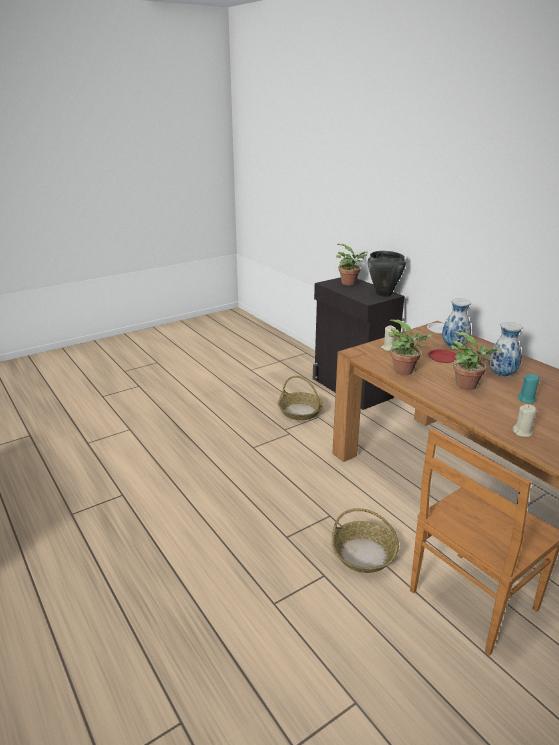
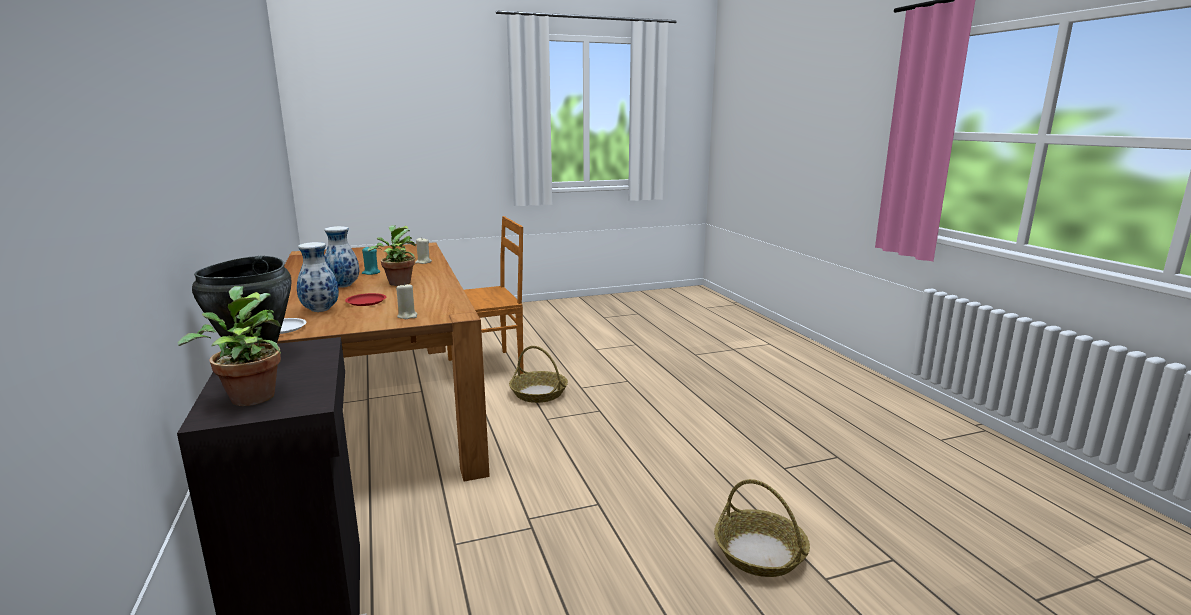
camera: 165 degrees left, 10 degrees down
(300, 411) = (476, 563): basket -> basket (759, 553)
(406, 371) = (435, 296): potted plant -> none

